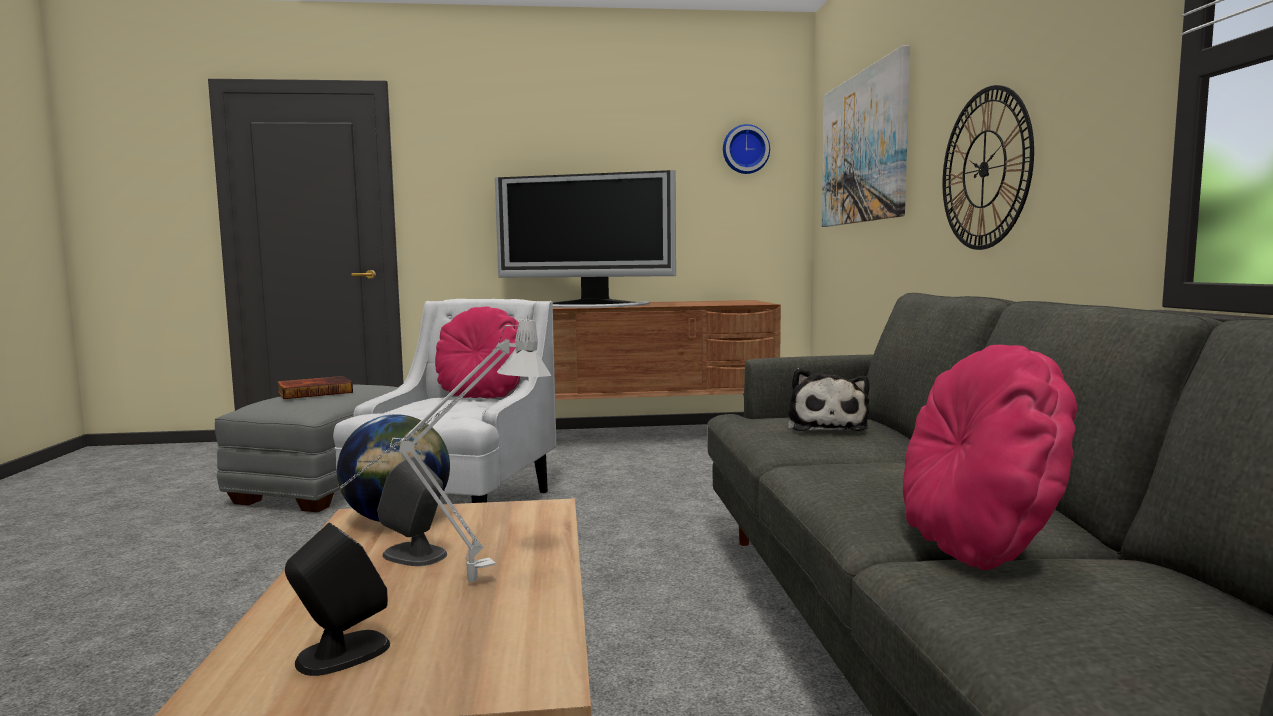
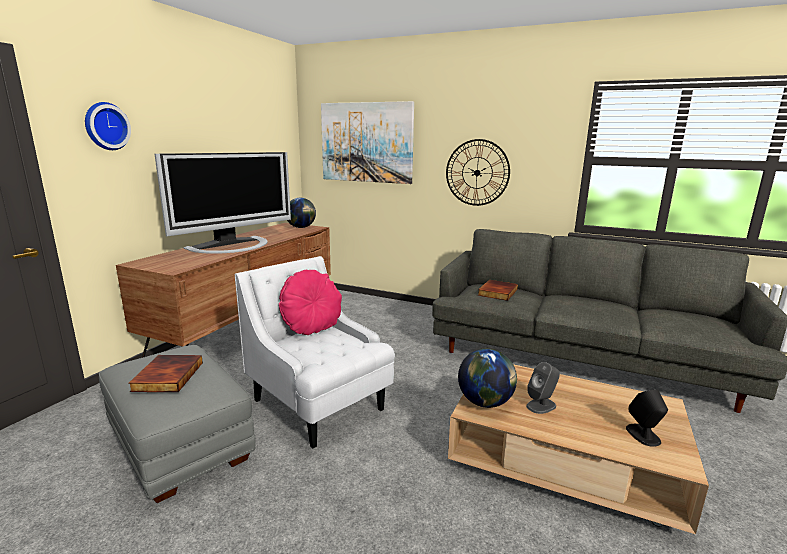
camera: 60 degrees left, 10 degrees up
(458, 588) = (585, 402): grey table lamp -> none
(743, 302) = (301, 227): none -> globe
(745, 149) = (273, 129): wall clock -> wall clock (105, 126)
(826, 426) = (497, 292): plush toy -> book
(977, 550) = (643, 319): pink pillow -> none

